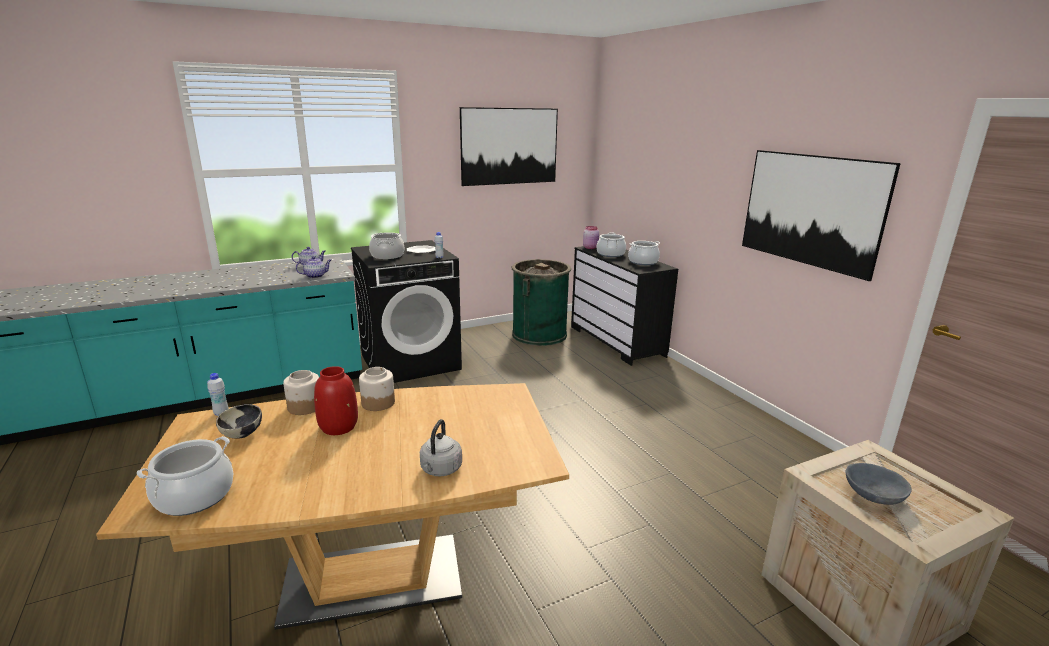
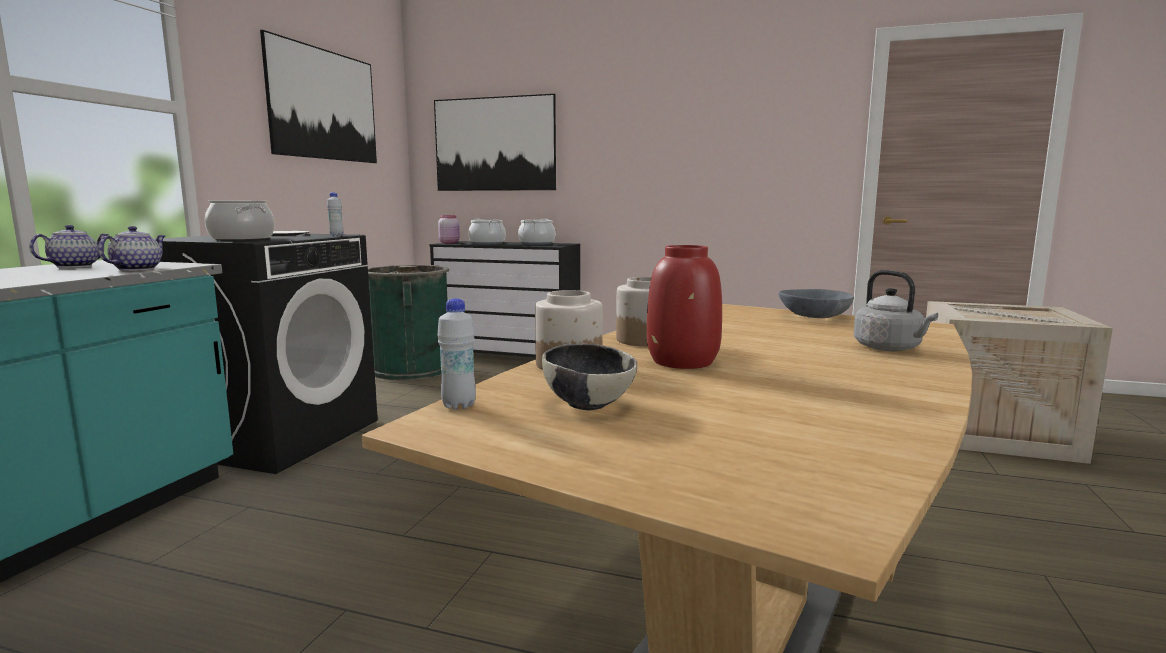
camera: 45 degrees left, 10 degrees down
(195, 496) = (797, 463): cooking pot -> none
(810, 210) = (740, 145): picture -> picture (494, 144)
(873, 494) = (1008, 316): grey bowl -> grey bowl (813, 316)

